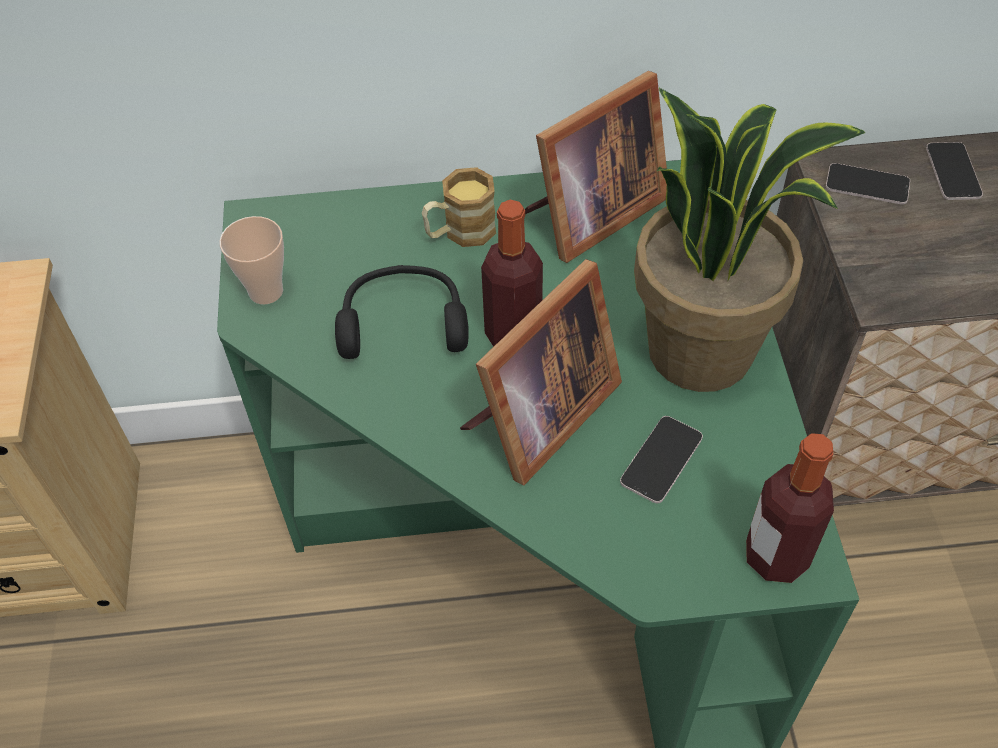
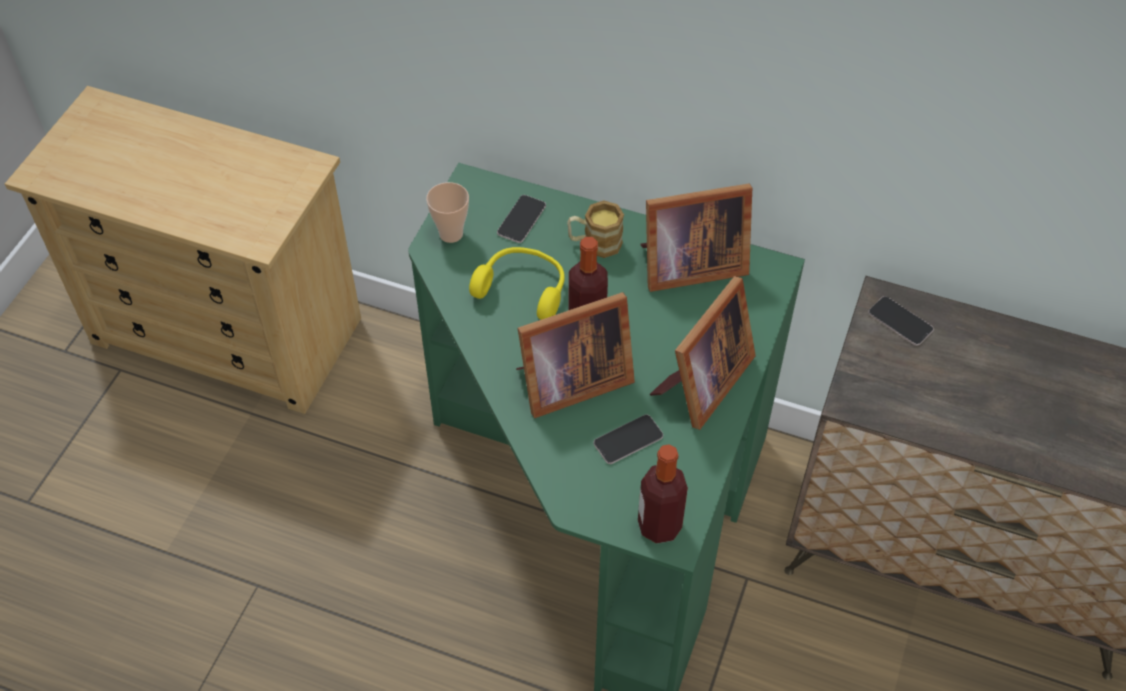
camera: 25 degrees right, 0 degrees up
(403, 322) = (523, 288): black headphones -> yellow headphones
(702, 349) = (701, 384): potted plant -> picture frame
(953, 172) = (971, 337): phone -> phone (521, 219)

